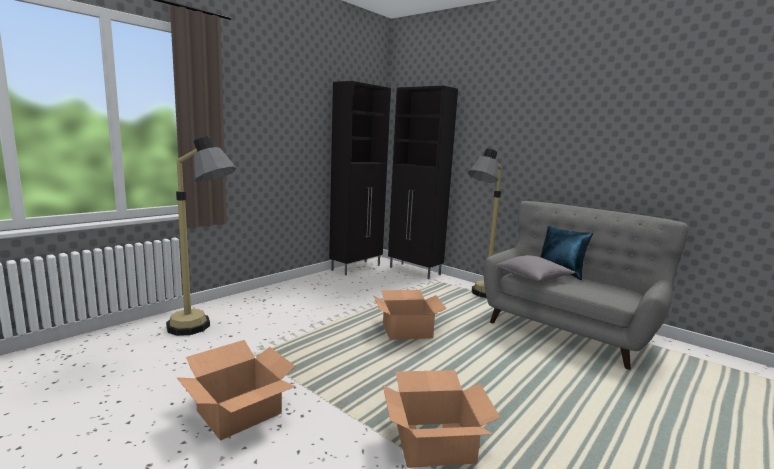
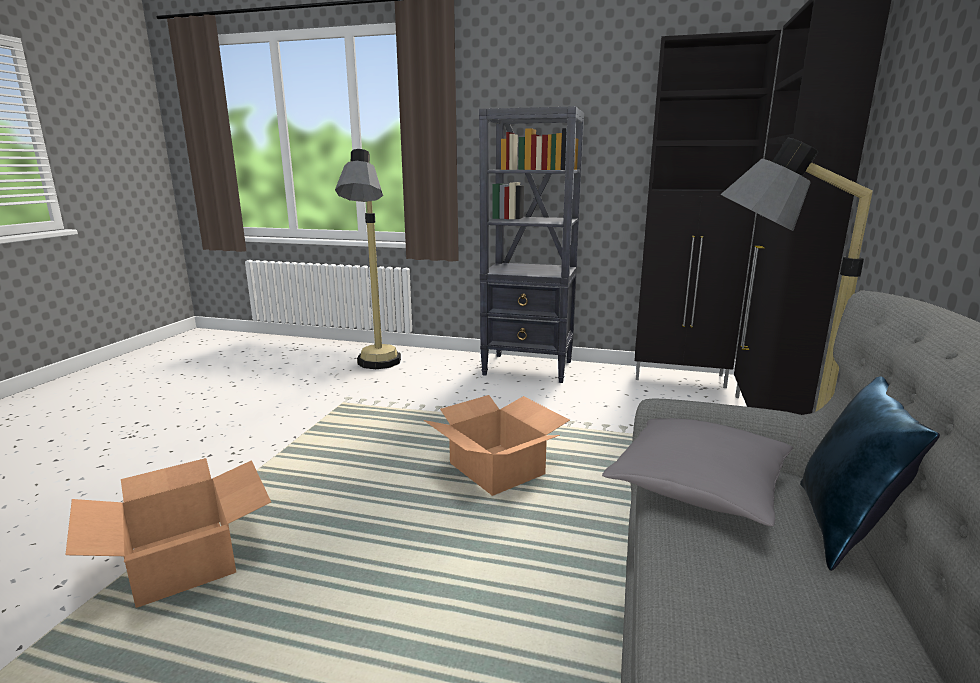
camera: 65 degrees right, 5 degrees up
(240, 412) = (228, 431): cardboard box -> none
(290, 289) = (529, 368): none -> black bookcase

